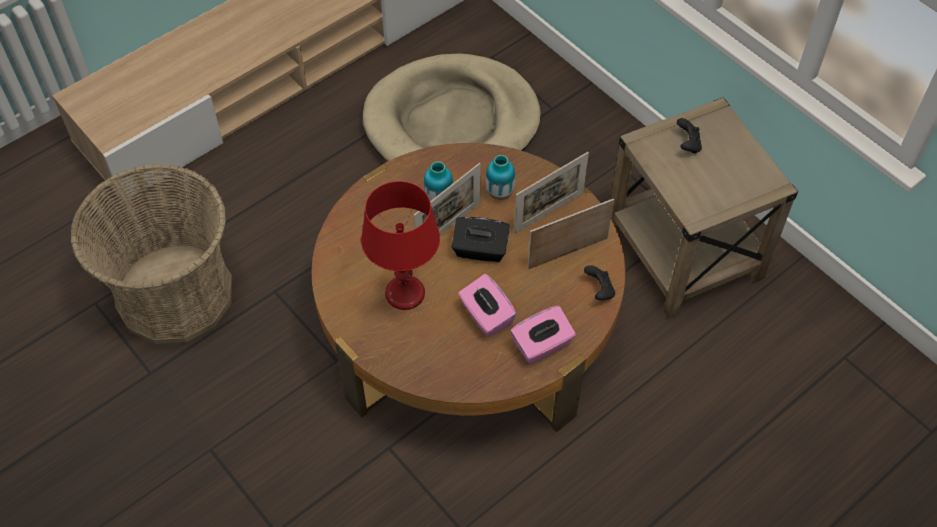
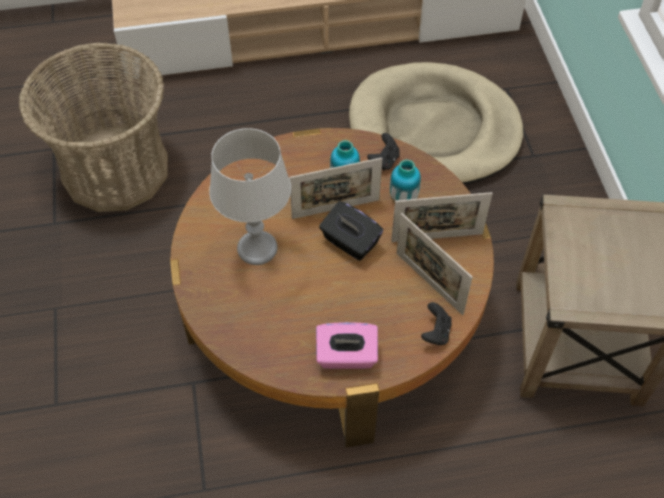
camera: 30 degrees right, 0 degrees up
(405, 293) = (257, 248): red table lamp -> grey table lamp
(486, 316) = (314, 304): pink tissue box -> none
(567, 253) = (429, 283): picture frame -> picture frame turned 135 degrees counterclockwise
(687, 145) = (606, 232): black game controller -> black game controller (384, 161)

